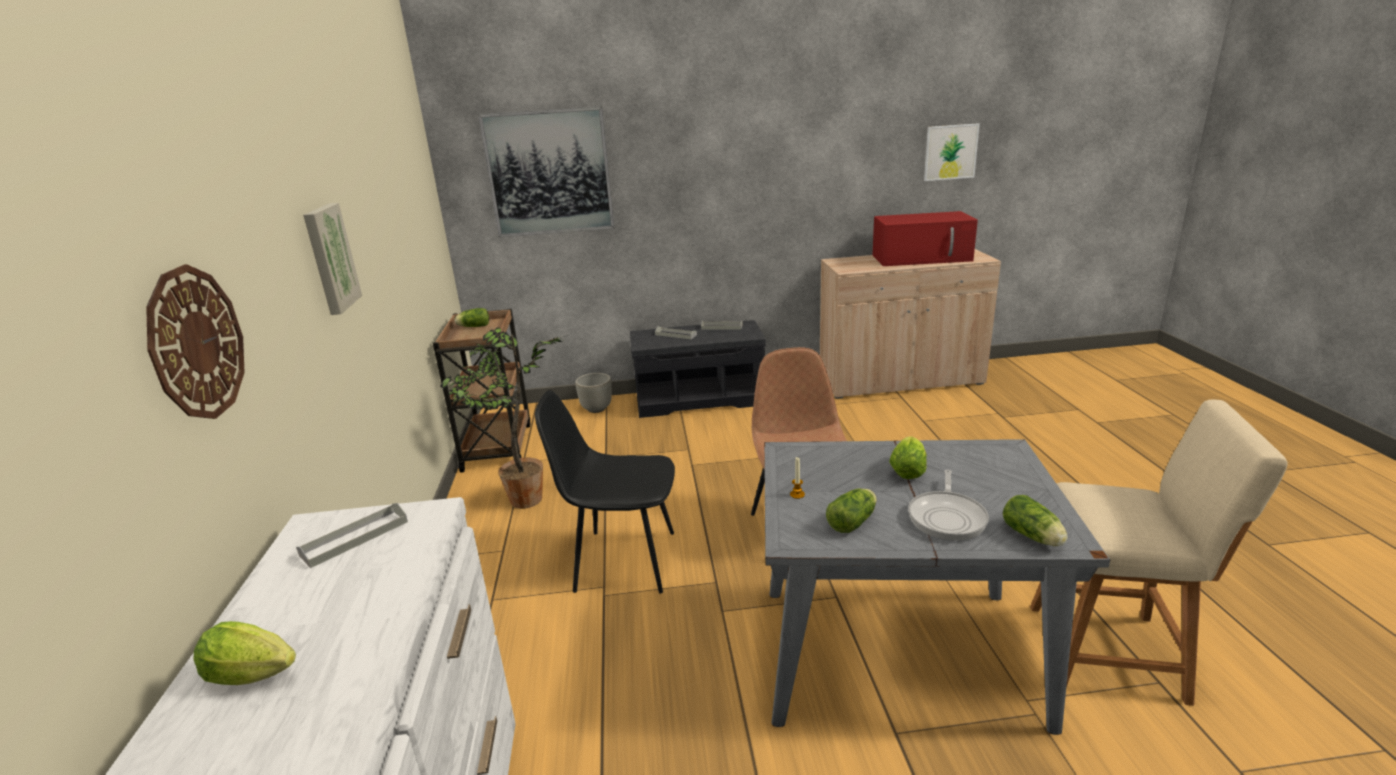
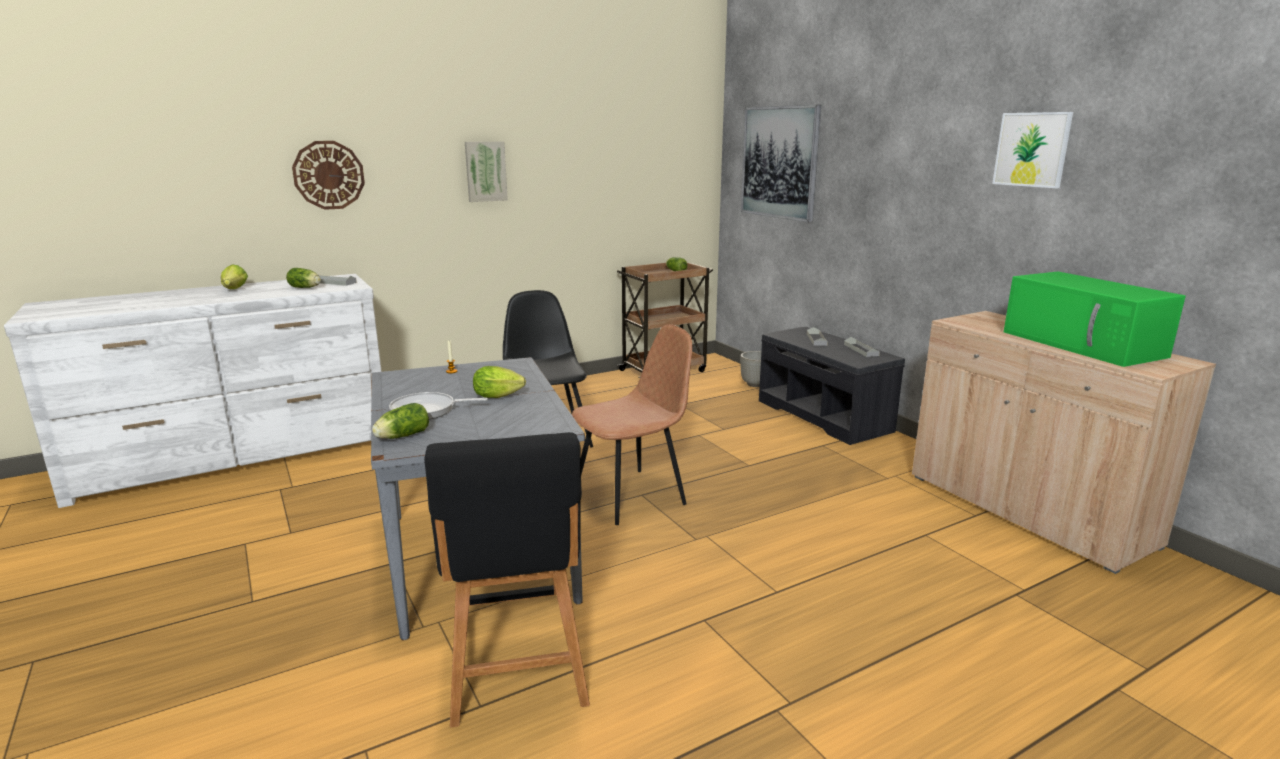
camera: 65 degrees right, 5 degrees down
(521, 501) = (598, 394): potted plant -> none
(853, 521) = (417, 387): lettuce -> lettuce (306, 288)
(922, 258) = (1084, 344): red microwave -> green microwave
(950, 152) = (1202, 199): picture -> picture (1032, 149)
(1114, 653) = (517, 676): beige stool -> black stool

